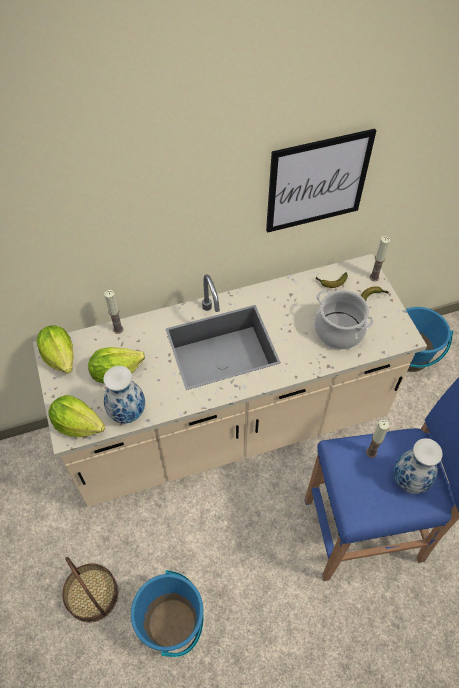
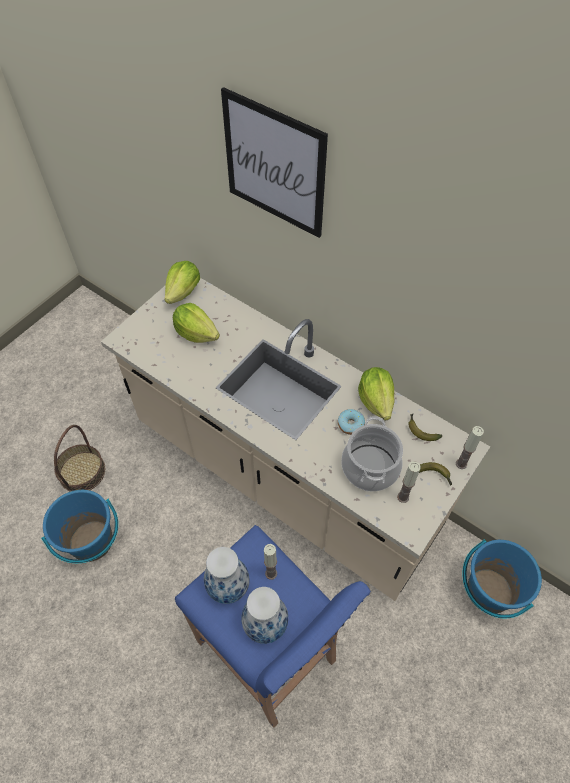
camera: 55 degrees right, 0 degrees up
(78, 424) = (134, 339): lettuce -> lettuce (376, 400)
(118, 329) = (236, 310): candle -> candle (403, 497)
(127, 412) = (166, 362): vase -> vase (229, 586)
(294, 320) = (350, 424): none -> donut
(317, 182) = (447, 318): picture -> picture (274, 165)

